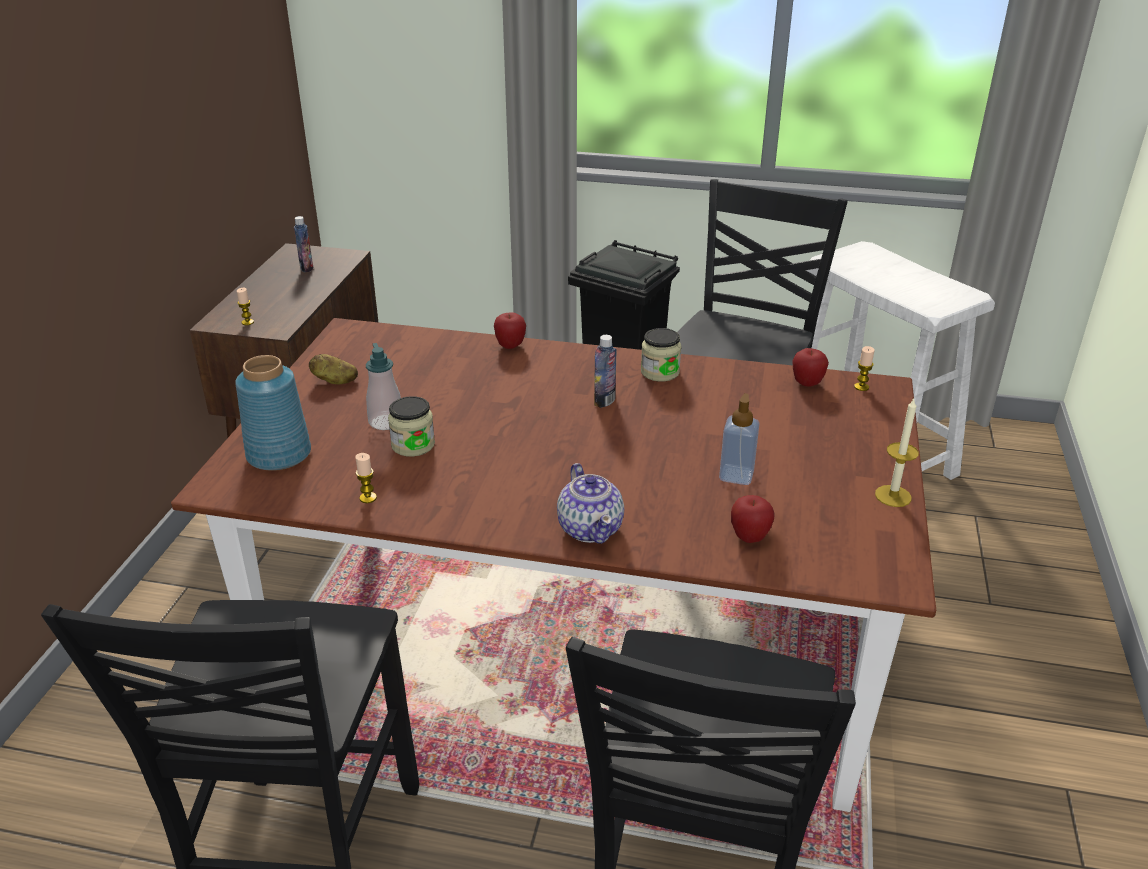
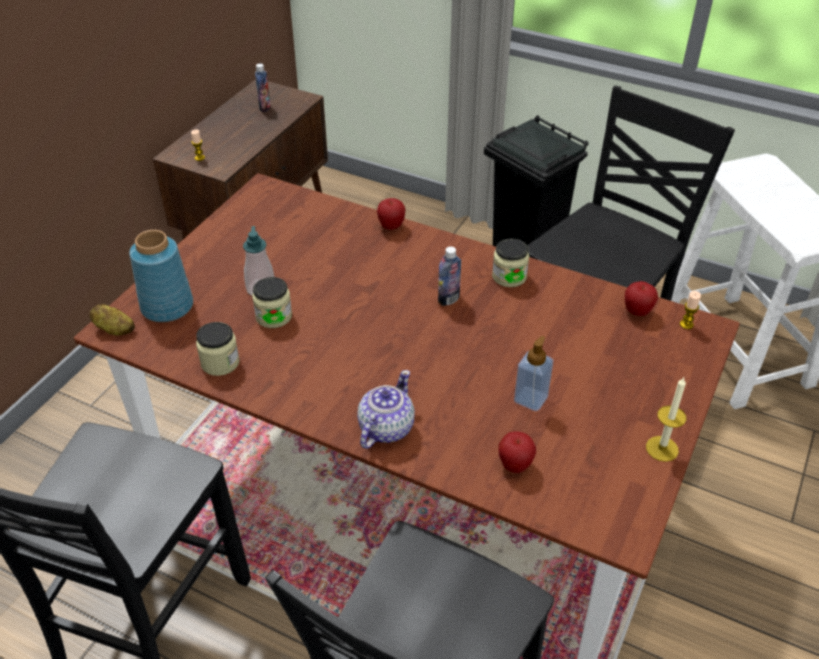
camera: 15 degrees right, 10 degrees up
(334, 381) = (235, 239): potato -> potato (114, 329)
(368, 498) = (220, 362): candle -> jar
(590, 528) = (385, 428): teapot -> teapot turned 150 degrees counterclockwise

